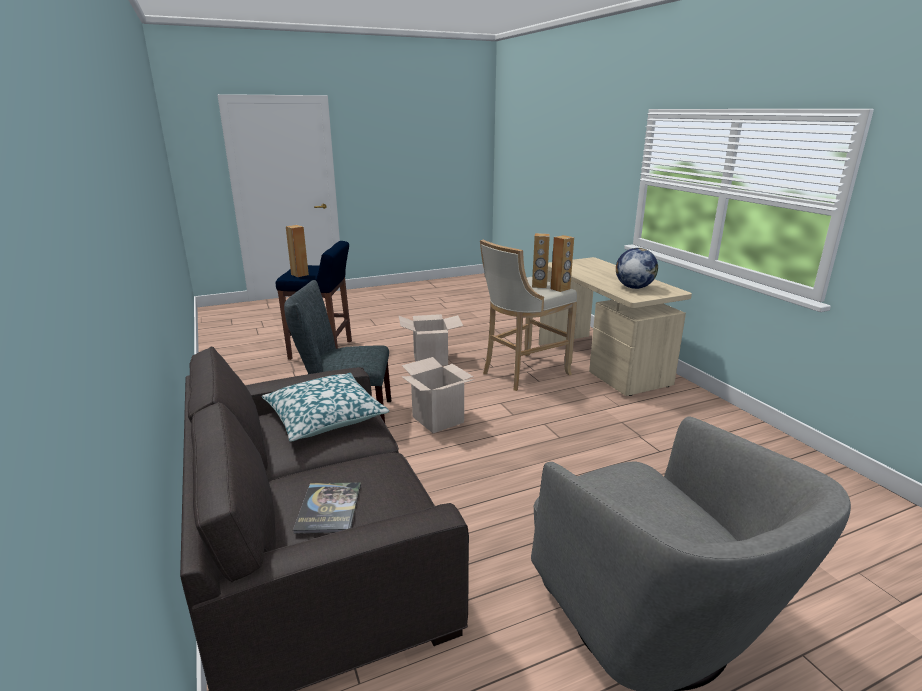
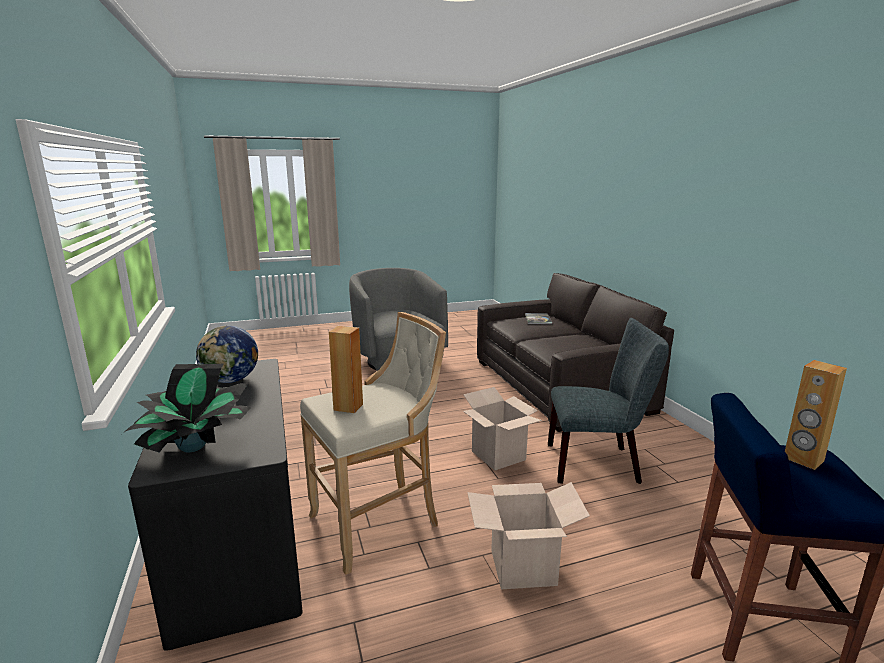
camera: 175 degrees left, 5 degrees down
(325, 417) = (569, 346): pillow -> none
(560, 289) = (323, 398): brown speaker -> none
(591, 265) = (194, 447): none -> potted plant
(602, 363) = (239, 539): beige desk -> black desk

